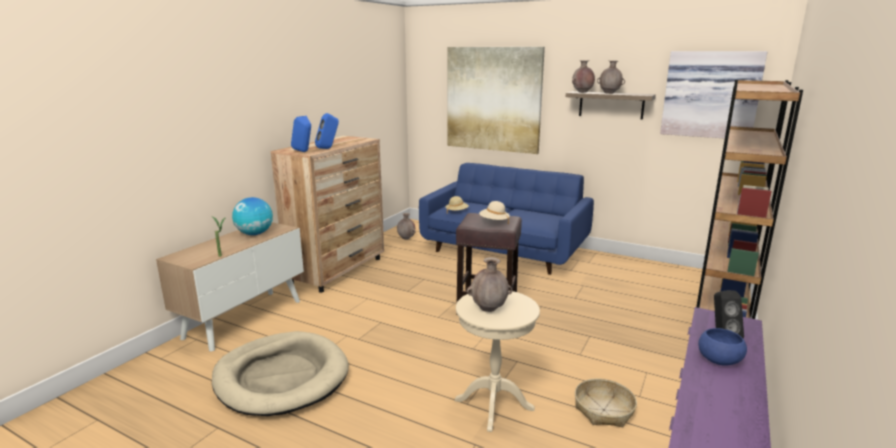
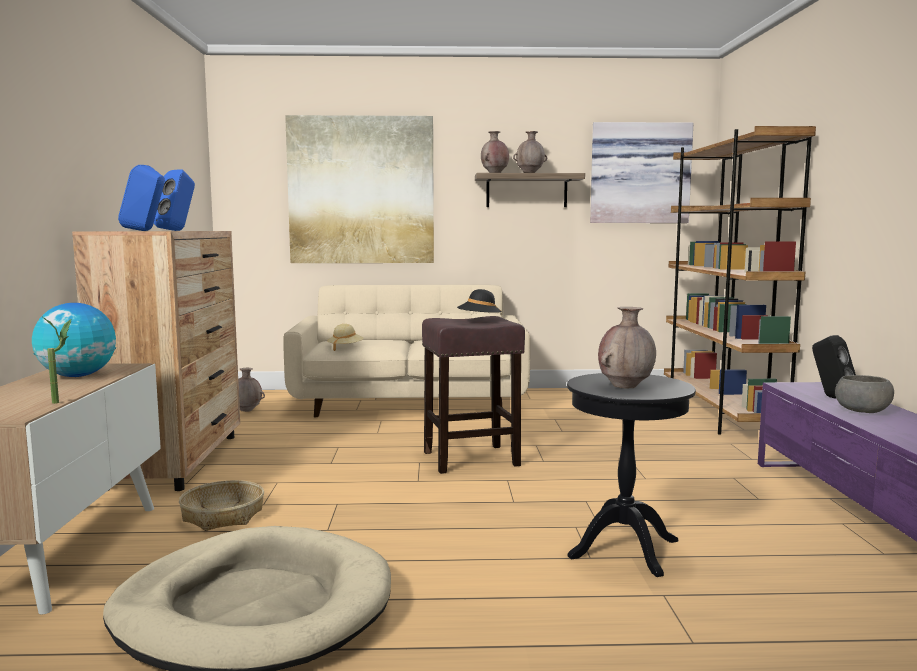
camera: 30 degrees left, 10 degrees down
(494, 222) = (479, 320): beige hat -> black hat
(494, 404) = (624, 548): beige side table -> black side table
(504, 250) = (411, 402): blue sofa -> beige sofa
(603, 410) = (744, 519): basket -> basket (223, 515)
(719, 359) = (862, 410): blue bowl -> grey bowl

